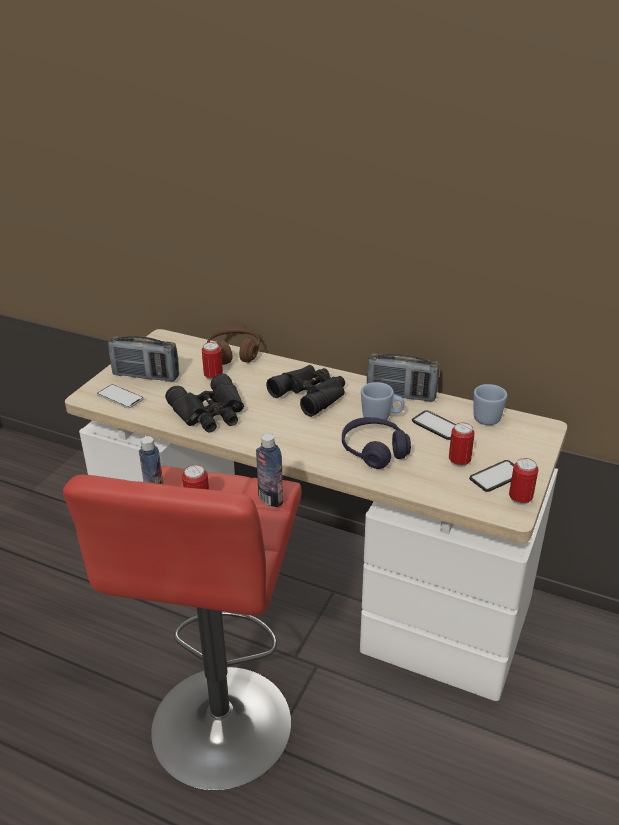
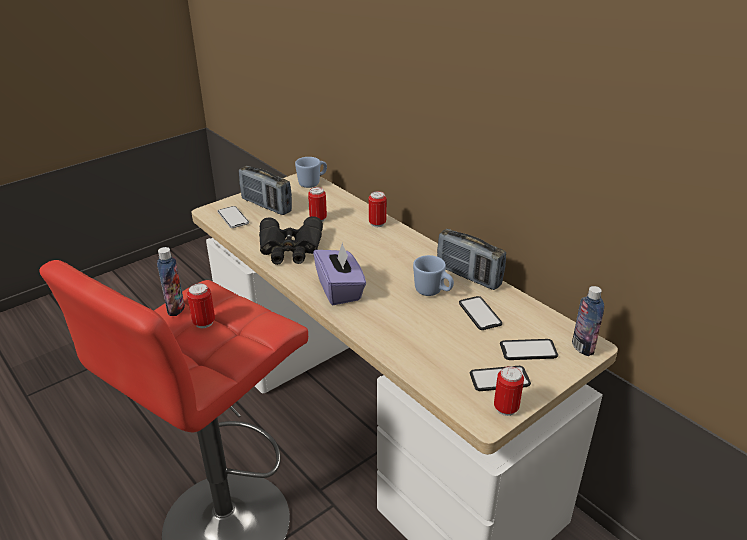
camera: 25 degrees right, 0 degrees up
(234, 353) = (351, 203): brown headphones -> none
(270, 499) = (264, 334): bottle -> bottle (582, 347)
(294, 439) = (340, 289): none -> purple tissue box
(312, 394) = (388, 254): black binoculars -> none
(374, 450) = (401, 320): purple headphones -> none
(459, 461) = (473, 353): can -> can (377, 223)
(488, 416) = (538, 319): blue mug -> blue mug (312, 183)
(500, 445) = (528, 350): none -> phone

